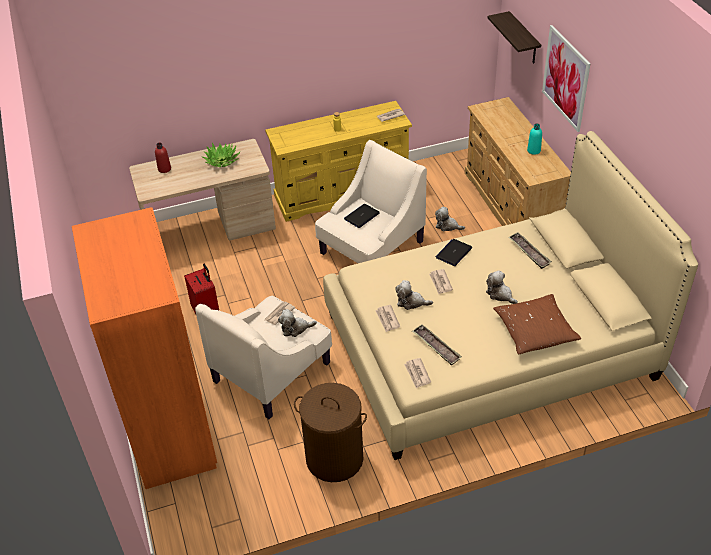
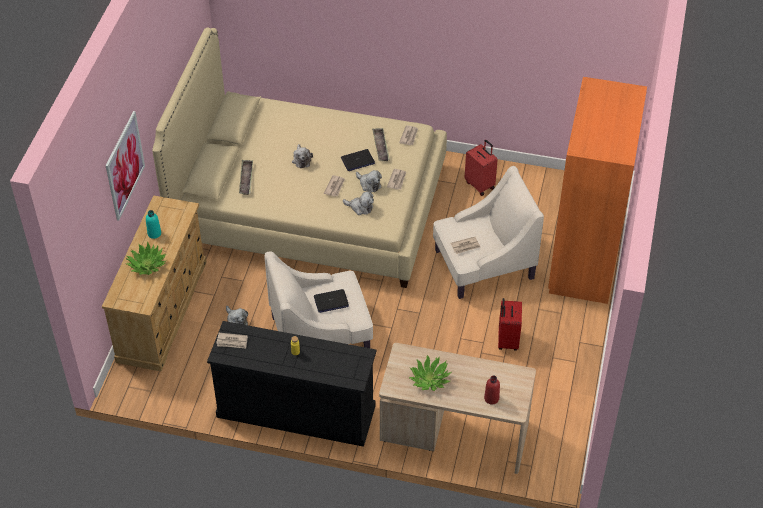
camera: 150 degrees left, 5 degrees up
(295, 328) = (460, 230): plush toy -> plush toy (360, 207)
(334, 459) = (480, 185): brown laundry basket -> red suitcase
(343, 193) = (295, 411): yellow dresser -> black dresser
(454, 253) = (301, 206): laptop -> laptop (357, 161)
(510, 130) = (147, 265): none -> potted plant
(524, 39) = (92, 238): shelf -> none
(535, 331) = (305, 126): brown pillow -> none

